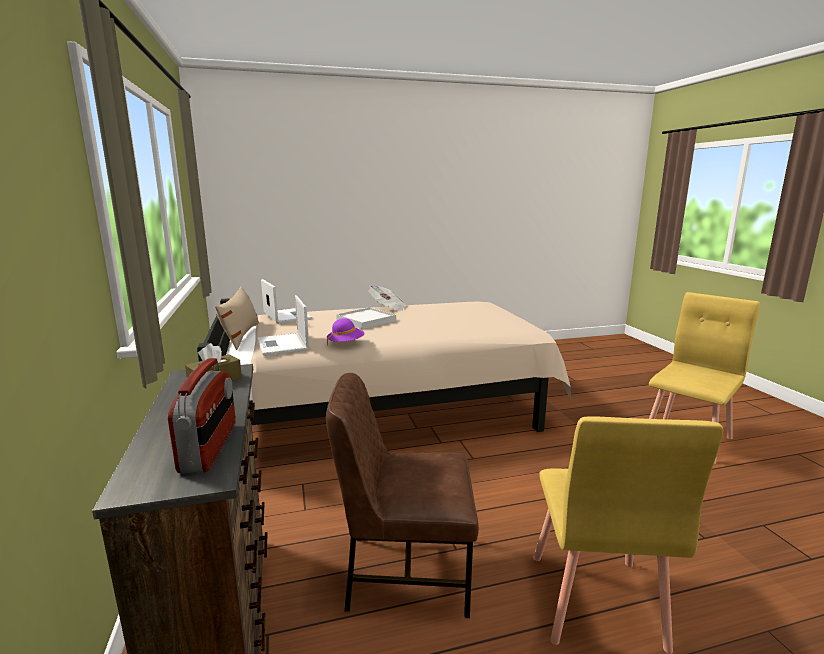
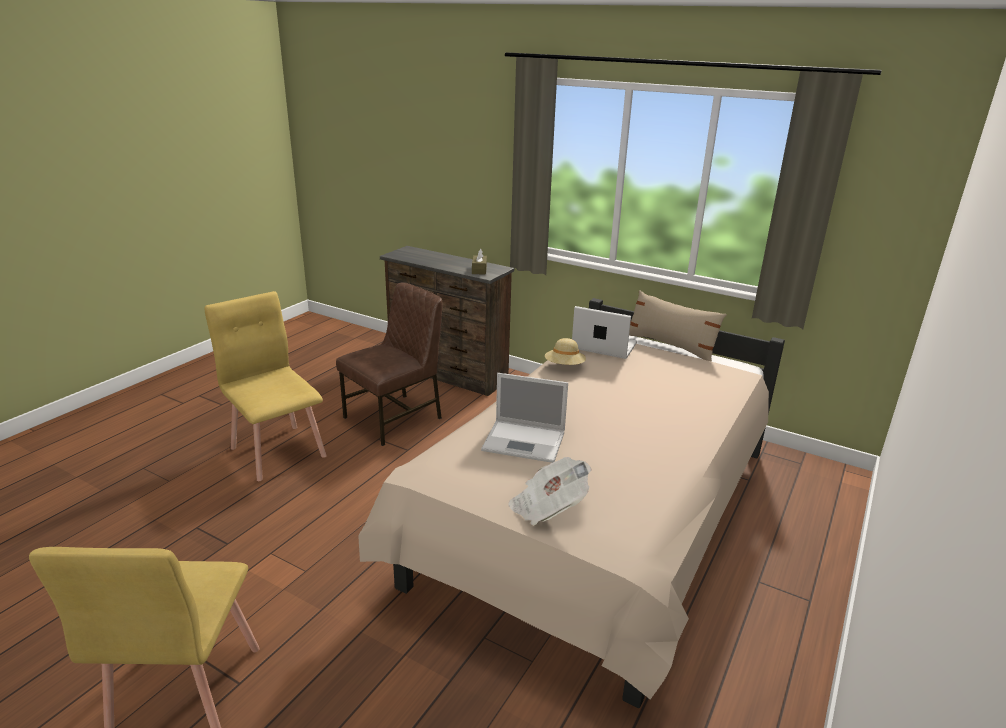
camera: 135 degrees right, 10 degrees up
(210, 447) = (412, 258): radio -> none
(287, 316) = (716, 377): laptop -> laptop (525, 441)
(346, 344) = (564, 366): purple hat -> beige hat
(366, 321) = (632, 404): white tray -> none
(387, 308) = (681, 444): newspaper -> newspaper (548, 507)

